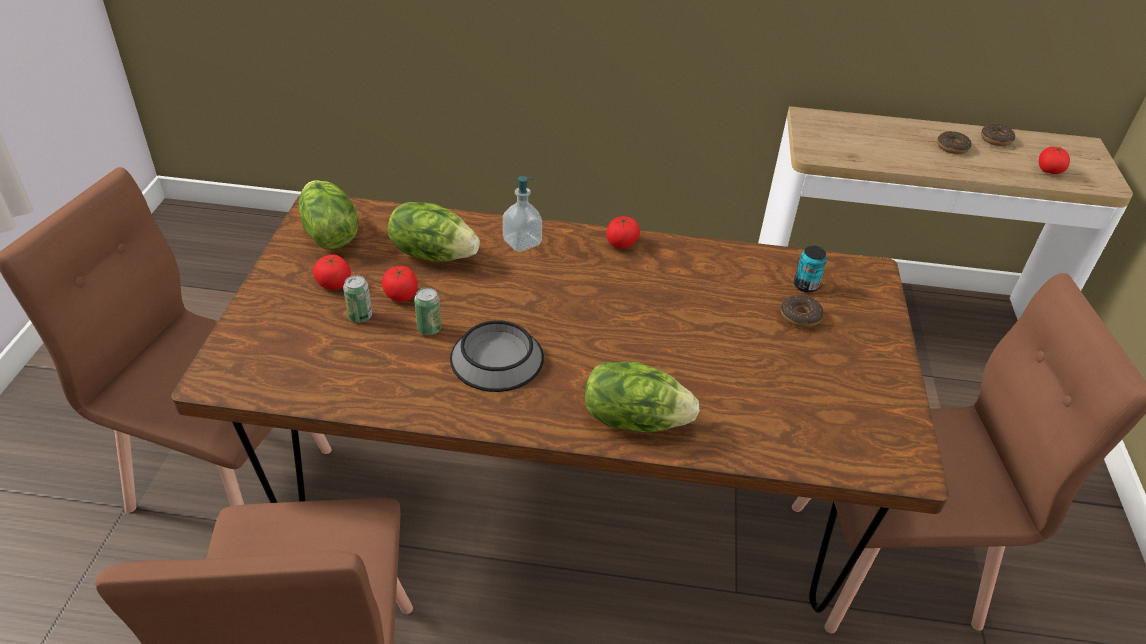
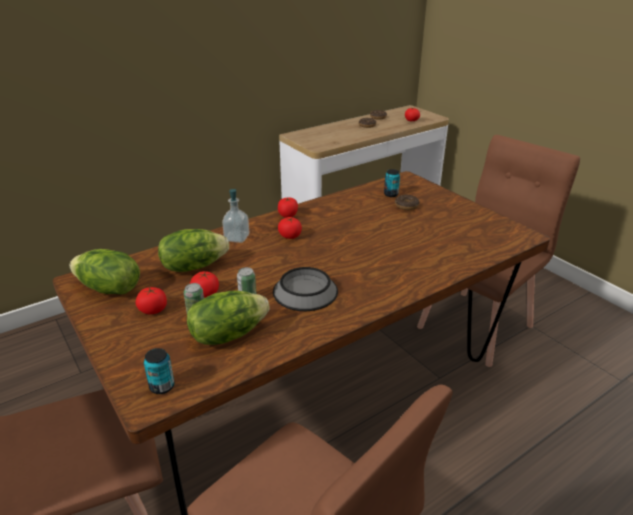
camera: 40 degrees left, 10 degrees down
(241, 372) = (162, 386): none -> can
(583, 274) = (290, 236): none -> tomato
(634, 418) = (406, 278): lettuce -> lettuce (228, 334)

